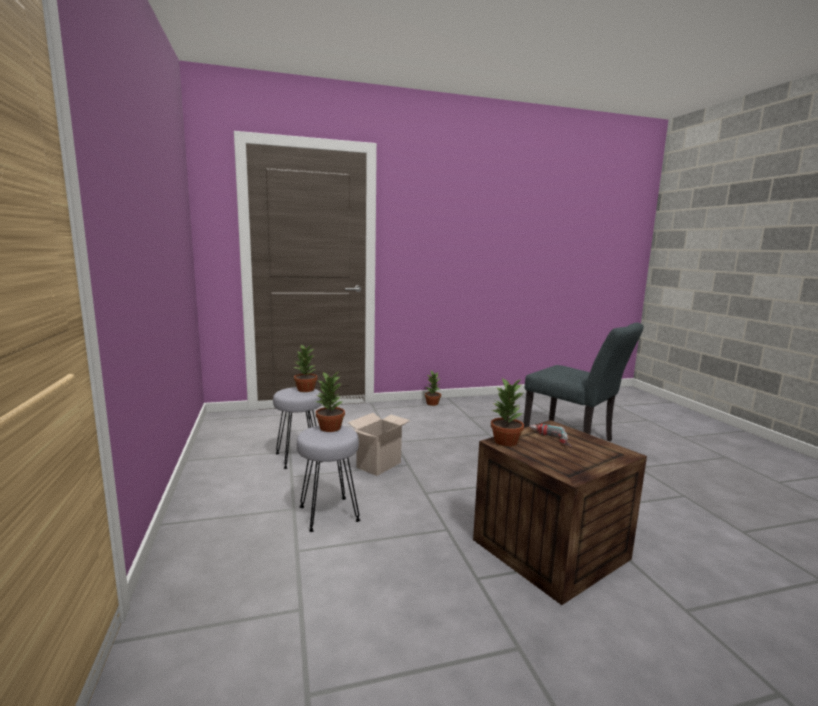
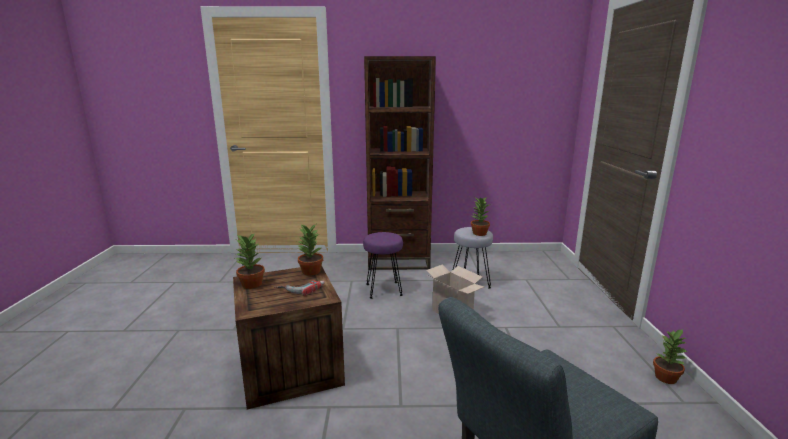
camera: 105 degrees right, 5 degrees up
(212, 514) = (398, 261): none -> brown bookcase
(329, 514) = (383, 290): grey stool -> purple stool
(330, 428) = (391, 237): potted plant -> potted plant (251, 284)

